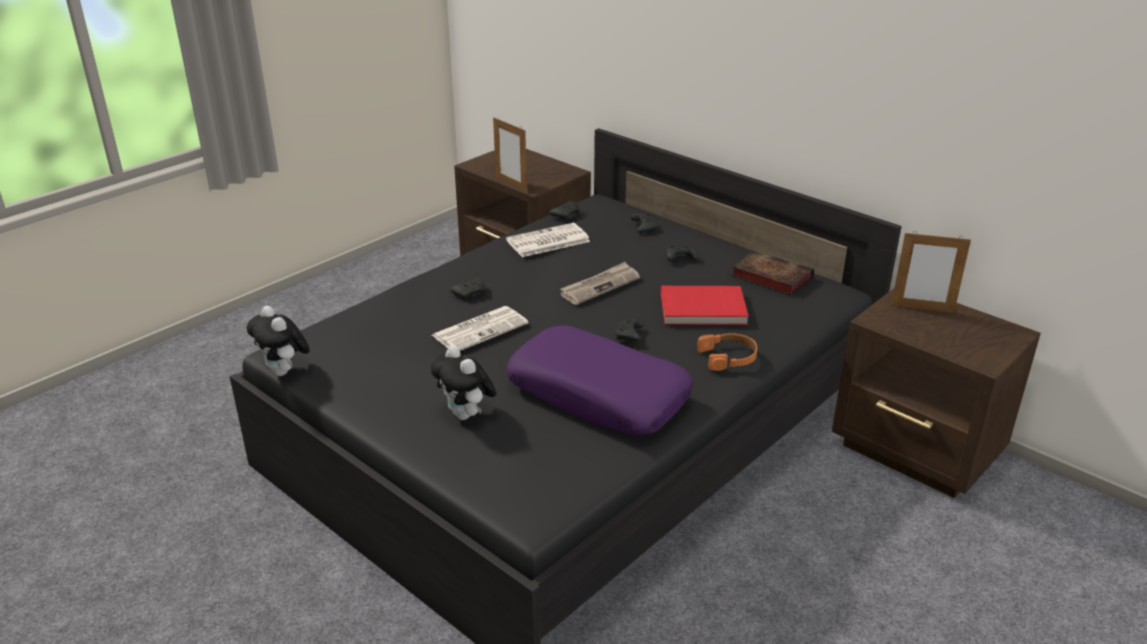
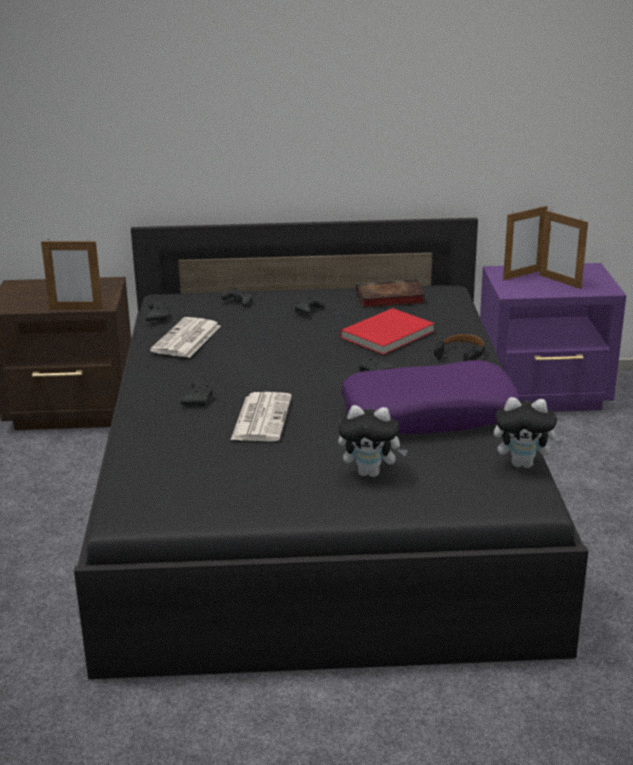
camera: 45 degrees left, 5 degrees down
(285, 372) = (160, 525): plush toy -> plush toy (524, 464)
(600, 286) = (290, 351): newspaper -> none
(728, 357) = (461, 354): orange headphones -> black headphones
(917, 452) = (544, 395): brown nightstand -> purple nightstand
(948, 332) = (560, 281): none -> picture frame

